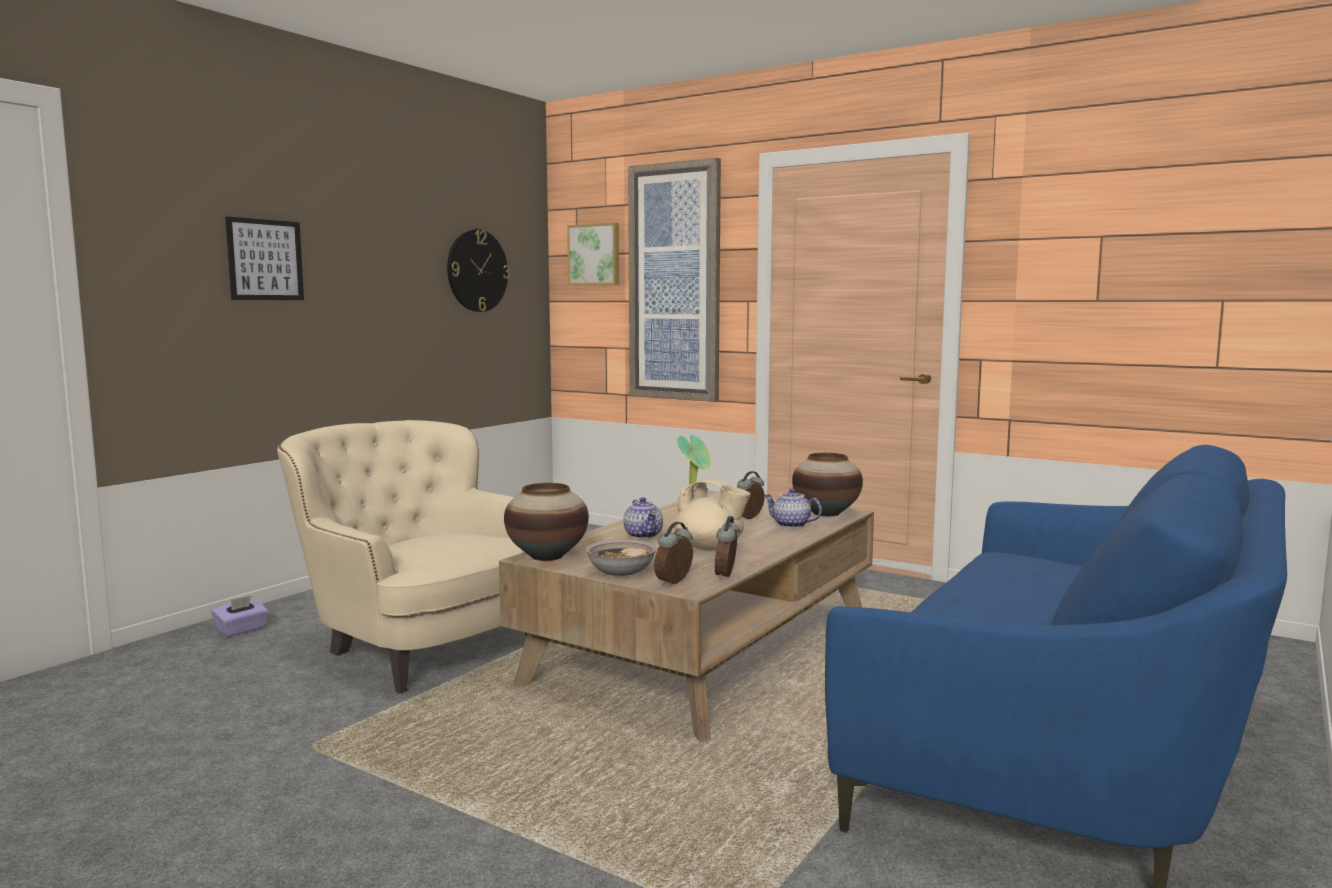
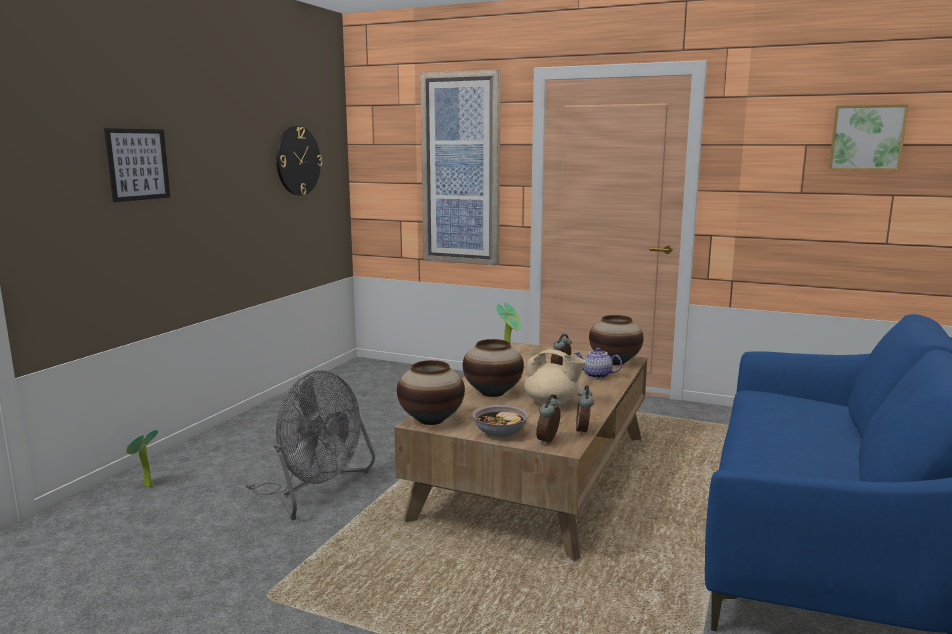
camera: 10 degrees left, 5 degrees up
(241, 630) = (146, 486): purple tissue box -> potted plant
(423, 647) = (312, 490): beige armchair -> grey fan
(595, 254) = (390, 144): picture -> picture (867, 138)
(644, 535) = (493, 393): teapot -> vase

